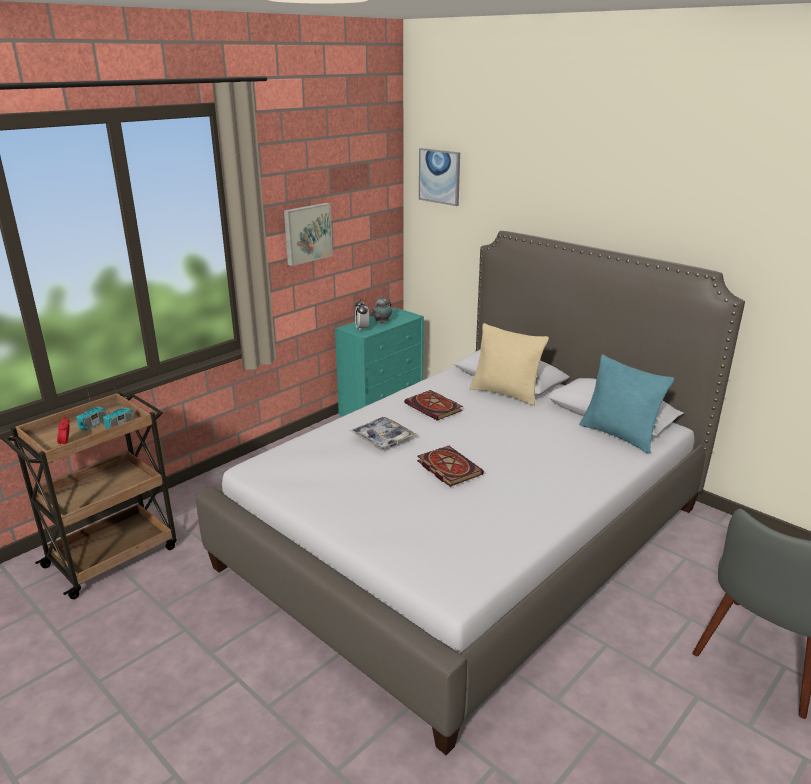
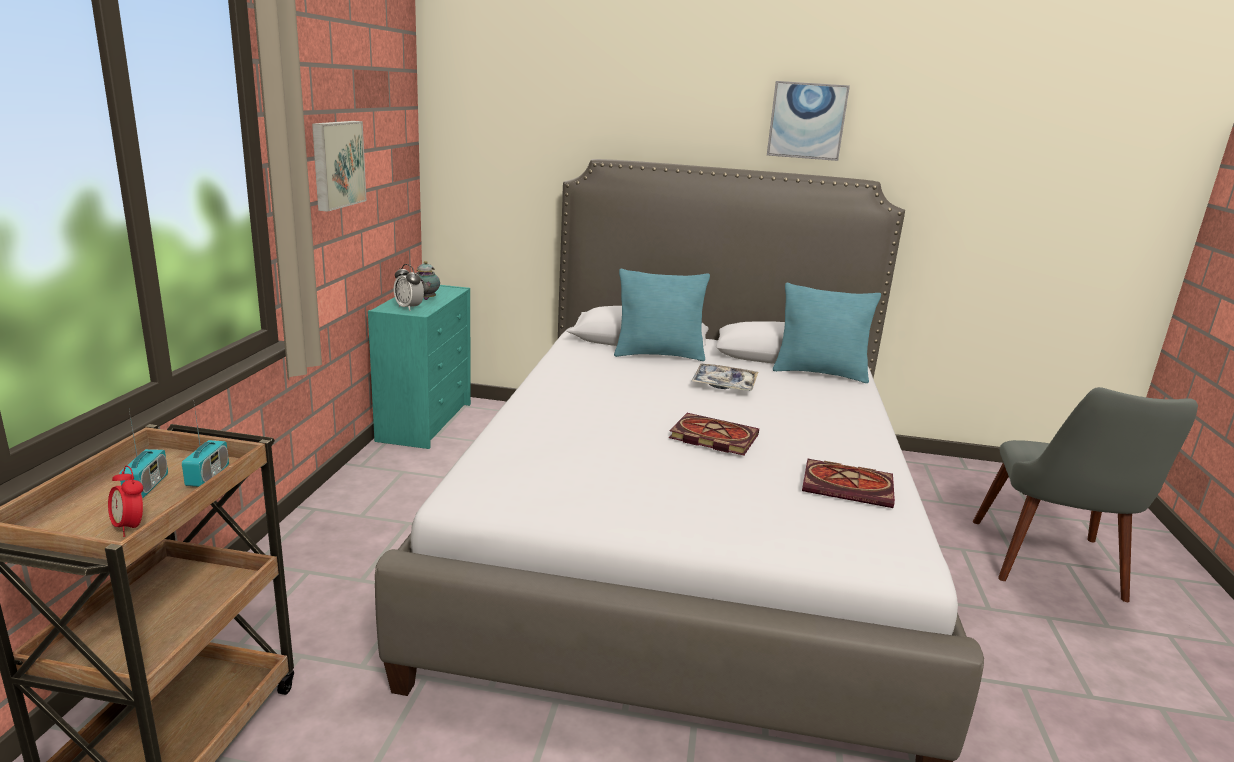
camera: 35 degrees left, 5 degrees down
(382, 438) = (593, 423): tray -> tray (724, 384)
(435, 407) = (605, 380): book -> book (849, 487)
(439, 176) = (482, 96): picture -> picture (807, 121)
(505, 394) = (658, 355): beige pillow -> turquoise pillow

